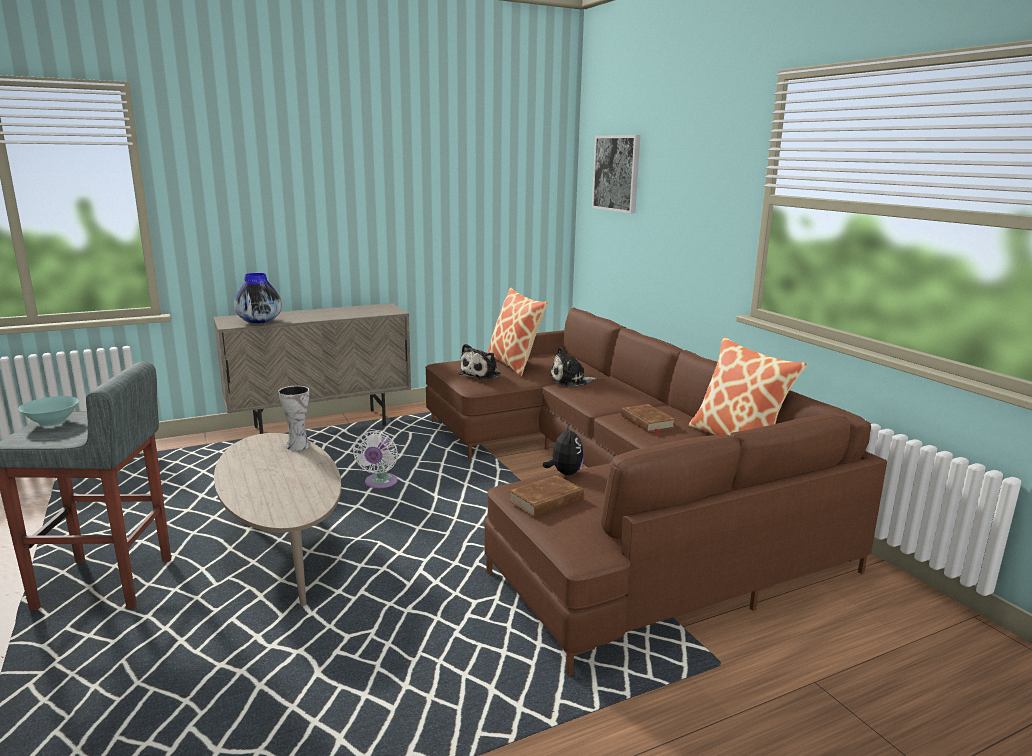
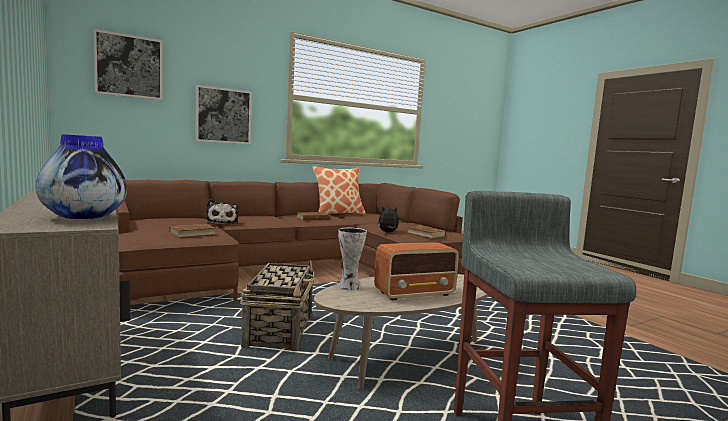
camera: 95 degrees left, 10 degrees down
(52, 422) = (545, 267): turquoise bowl -> none
(259, 473) = (415, 293): none -> radio
(379, 484) = (279, 330): white fan -> basket
(482, 374) = (192, 234): plush toy -> brown book
(514, 364) = (165, 227): pillow -> none
(684, 234) = (223, 115): none -> picture

